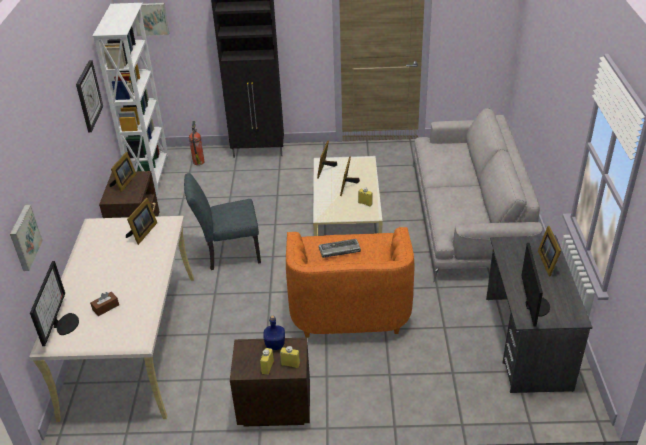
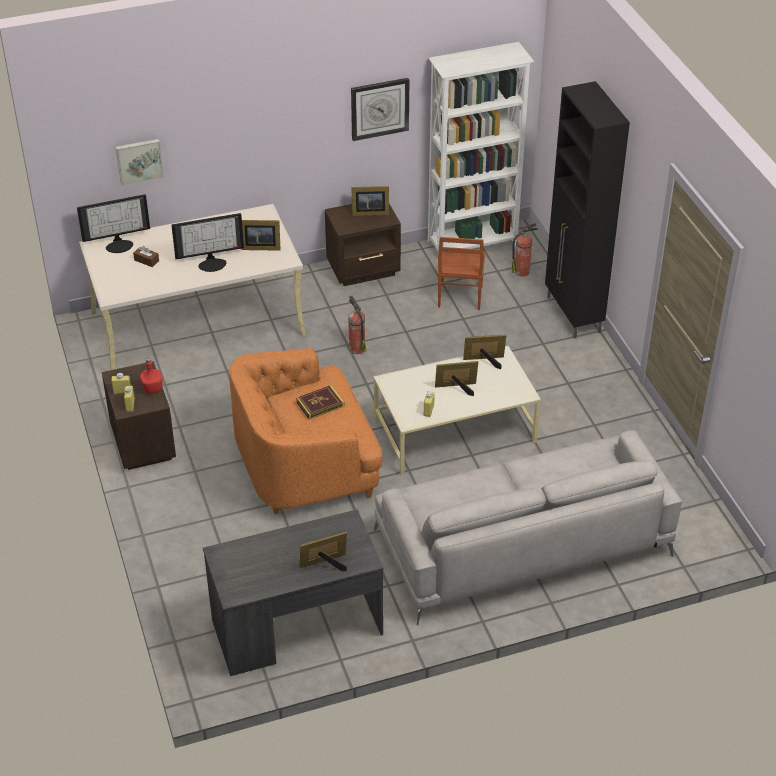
camera: 70 degrees right, 5 degrees up
(150, 18) = (557, 85): picture -> none
(205, 193) = (459, 297): none -> brown chair
(228, 254) = (356, 348): grey chair -> fire extinguisher
(275, 345) = (153, 389): blue bottle -> red bottle
(339, 250) = (320, 404): keyboard -> book
(535, 305) = (244, 559): monitor -> monitor (212, 263)

